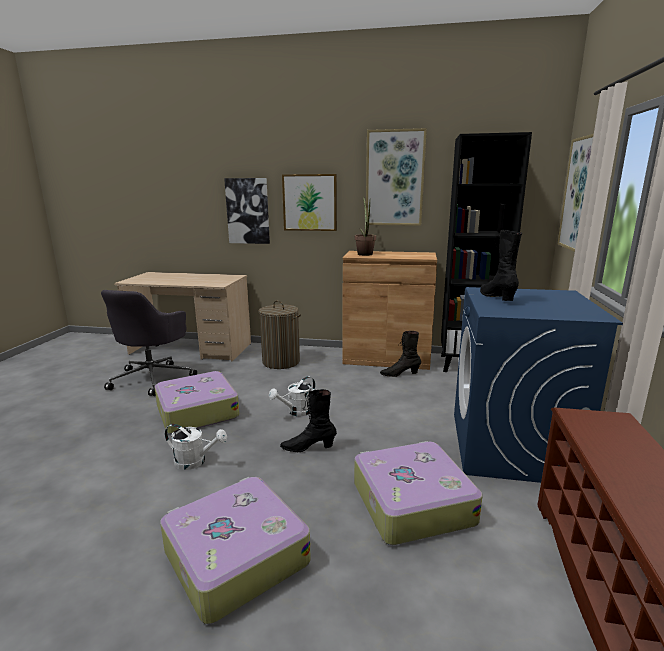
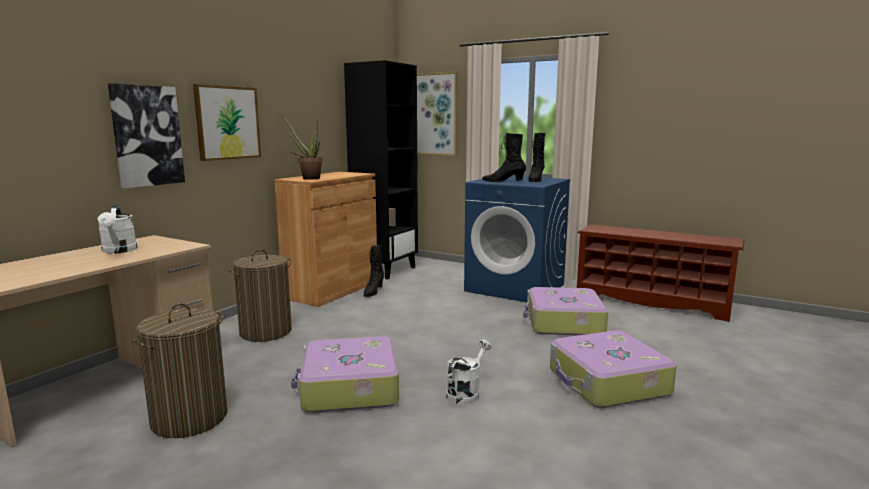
camera: 70 degrees left, 5 degrees down
(153, 378) = (189, 419): grey office chair -> laundry basket
(296, 412) = (404, 339): white watering can -> white watering can (119, 251)
(308, 447) = (474, 342): black boot -> black boot (535, 180)
(394, 178) = (303, 97): picture -> none

